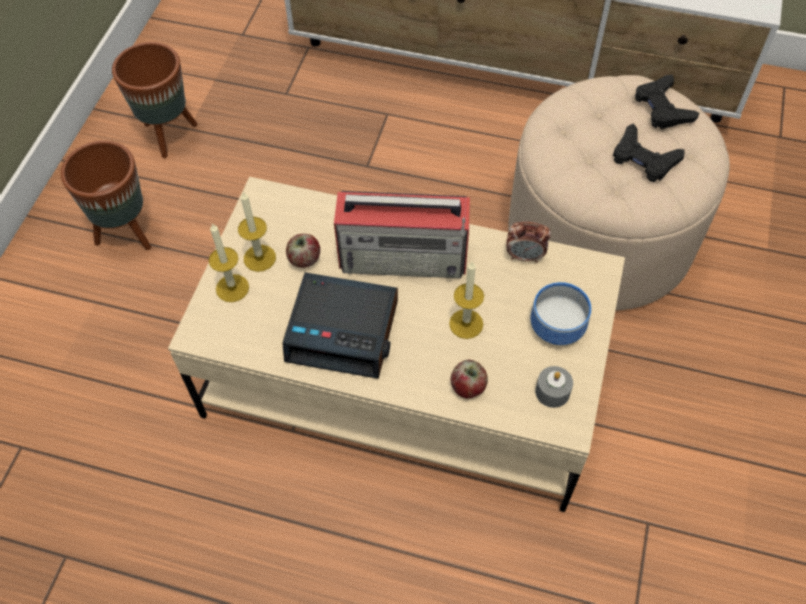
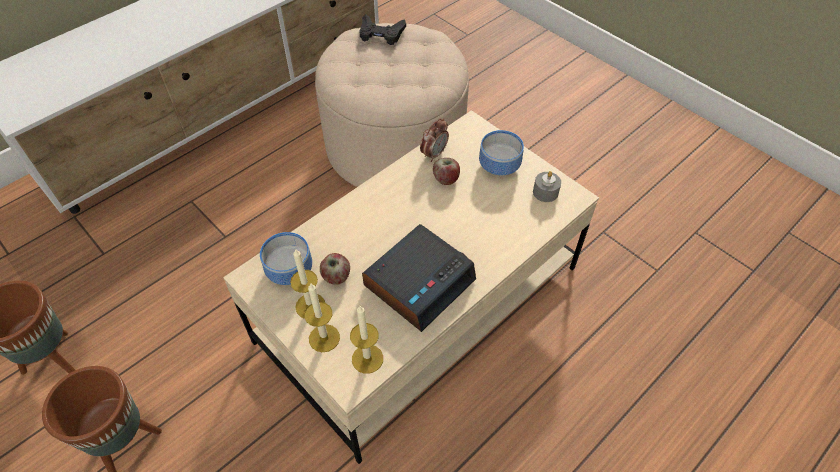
camera: 60 degrees left, 5 degrees down
(290, 219) = (290, 269): none -> bowl
(405, 257) = (384, 216): radio -> none
(466, 324) = (464, 209): candle -> candle (367, 359)
(468, 387) = (514, 233): apple -> apple (446, 179)
(644, 159) = (412, 61): black game controller -> none

